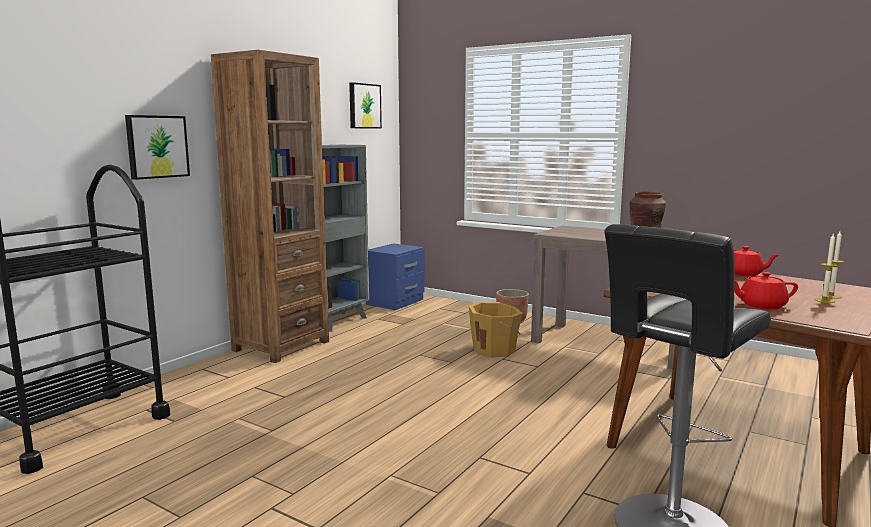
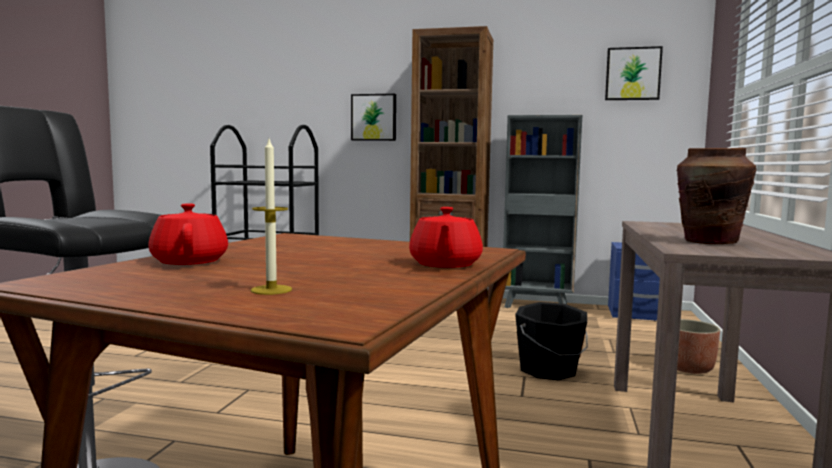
camera: 70 degrees right, 5 degrees down
(495, 350) = (549, 370): orange bucket -> black bucket
(824, 300) = (230, 284): candle -> none

